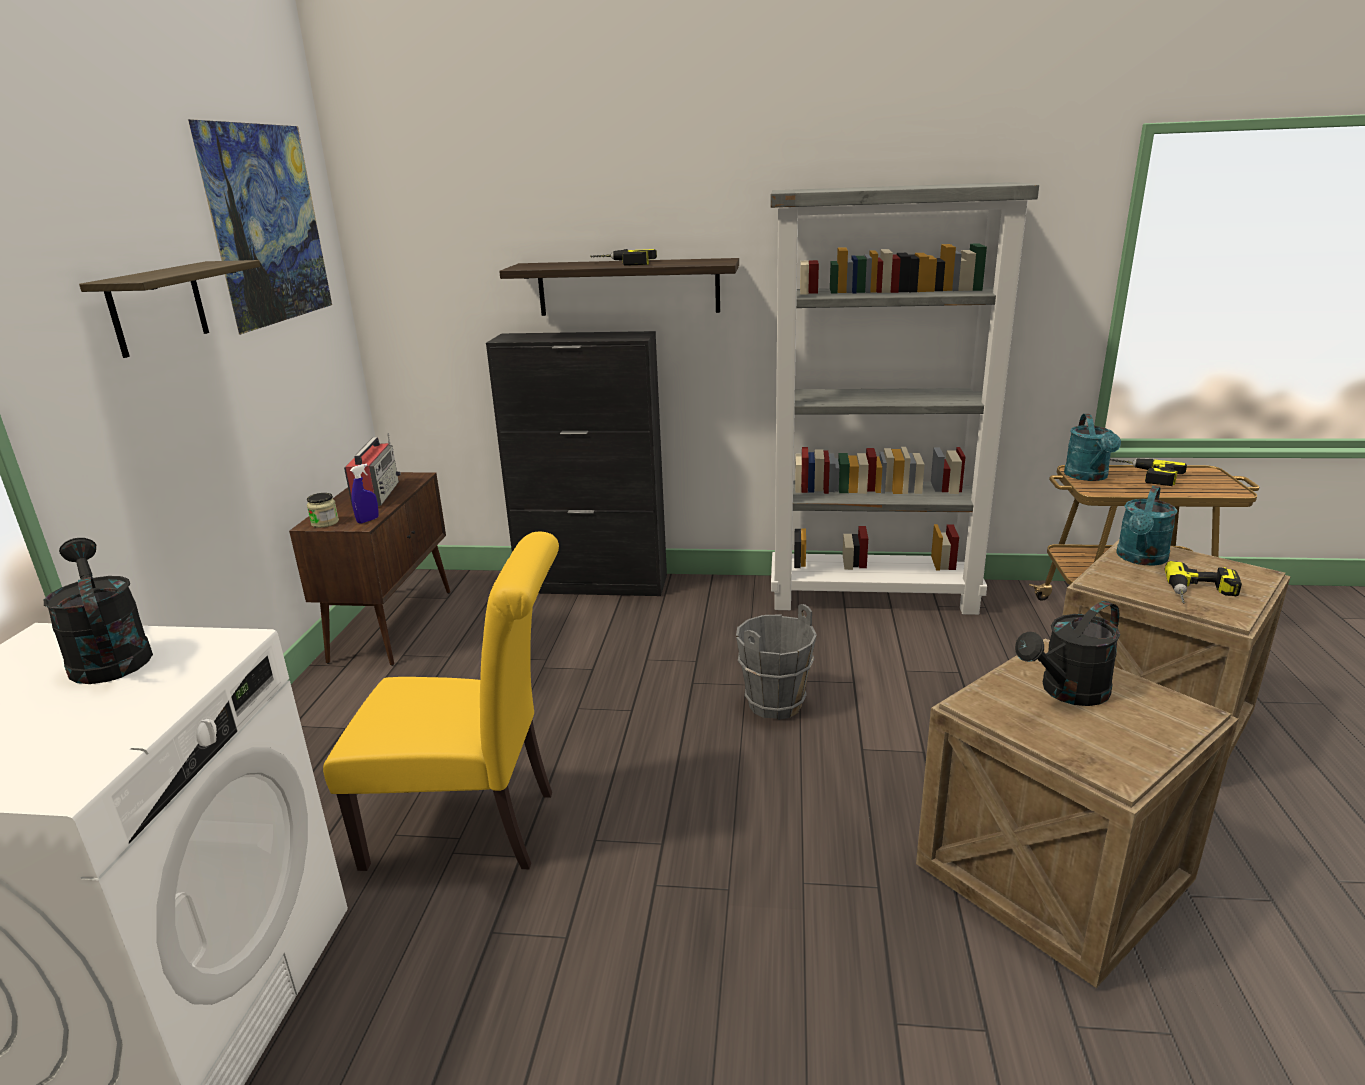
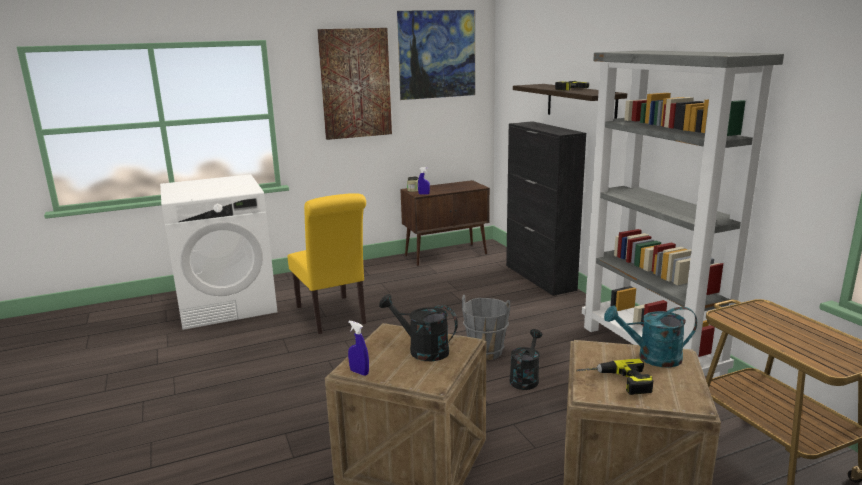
camera: 60 degrees right, 5 degrees down
(108, 656) = (236, 184): black watering can -> black watering can (525, 378)
(158, 308) = (355, 83): shelf -> picture
(376, 495) = (450, 188): radio -> none
(1088, 477) = (753, 310): turquoise watering can -> none
(1135, 768) = (359, 372): none -> blue spray bottle
(1144, 475) = (800, 329): power drill -> none

